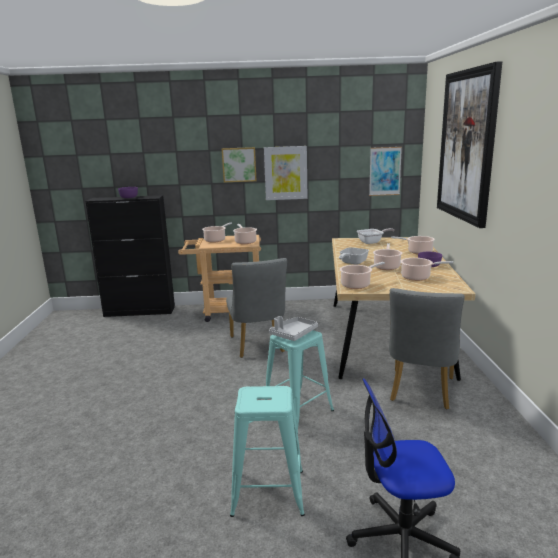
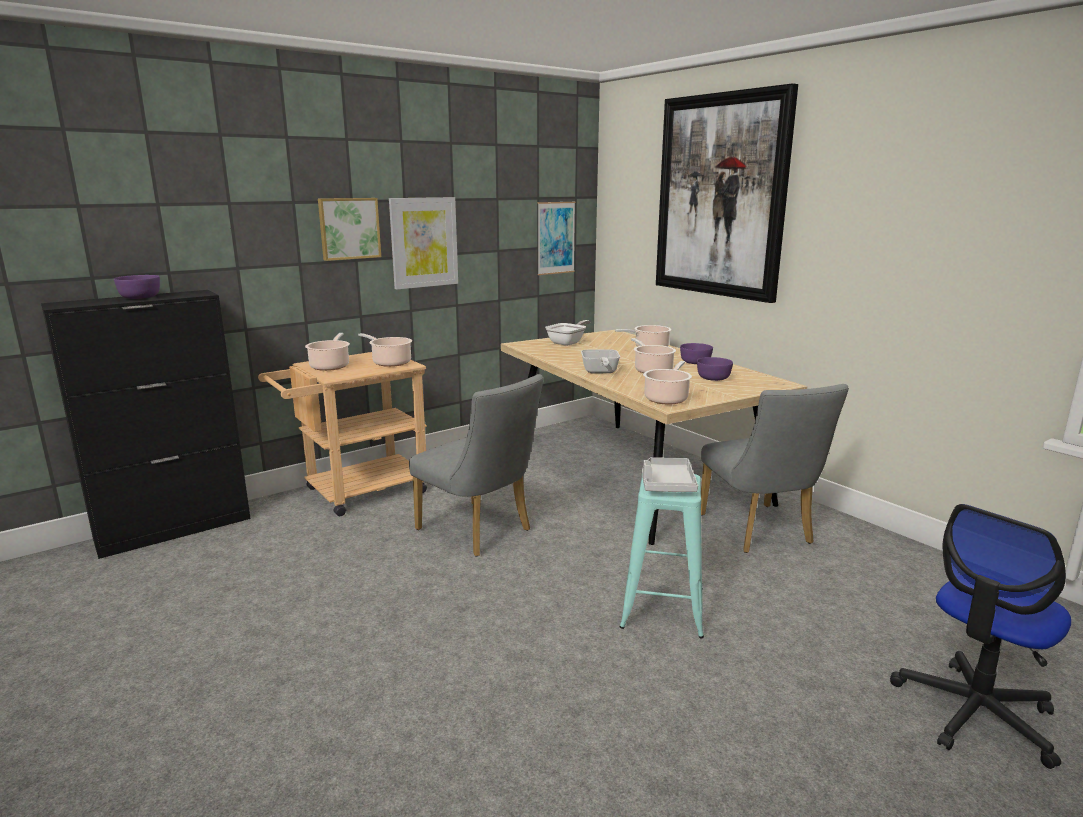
camera: 35 degrees left, 0 degrees up
(268, 492) = (779, 732): turquoise stool -> none
(417, 277) = (714, 378): cooking pot -> purple bowl

